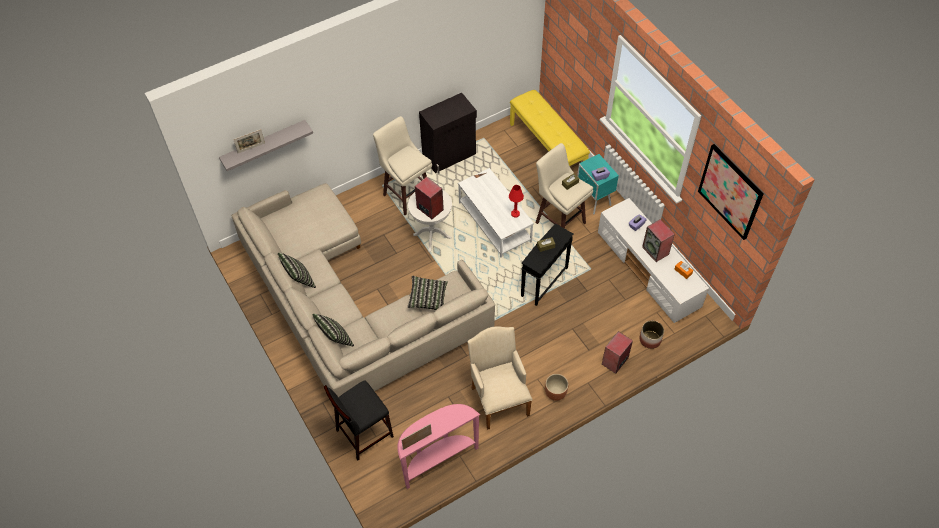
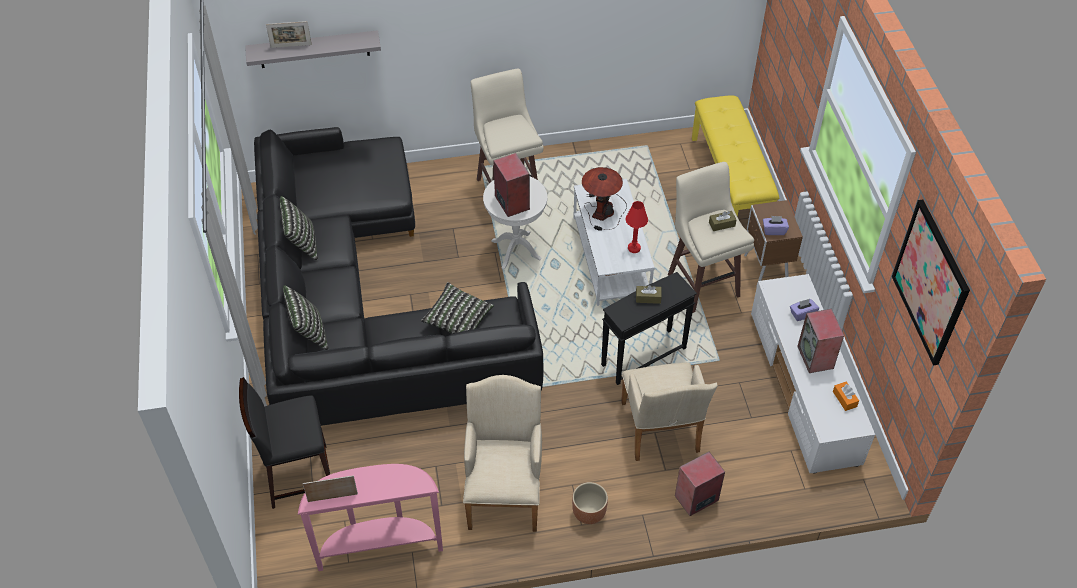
camera: 20 degrees right, 5 degrees down
(349, 305) = (363, 303): beige sofa -> black sofa
(450, 156) = (589, 156): black cabinet -> none
(484, 194) = (603, 210): none -> table lamp
(576, 327) = (661, 432): none -> beige armchair
(594, 201) = (765, 270): turquoise nightstand -> brown nightstand
(650, 339) = (763, 485): planter -> none

